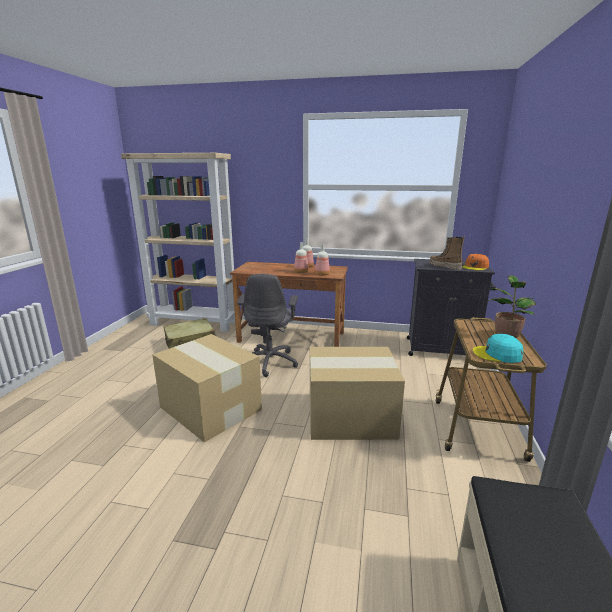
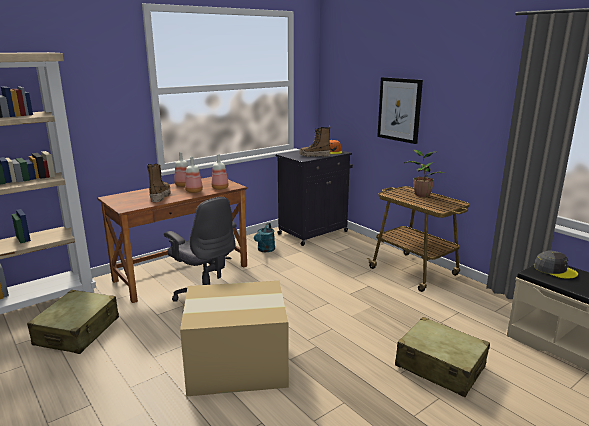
camera: 50 degrees left, 0 degrees up
(275, 269) = (160, 196): none -> boot
(321, 520) = (440, 367): none -> beige suitcase
(352, 417) = (346, 304): cardboard box -> none
(373, 346) = (265, 250): none -> turquoise watering can
(497, 354) = (443, 205): turquoise cap -> none
(534, 224) = (399, 109): none -> picture
(540, 509) = (554, 270): none -> grey cap

